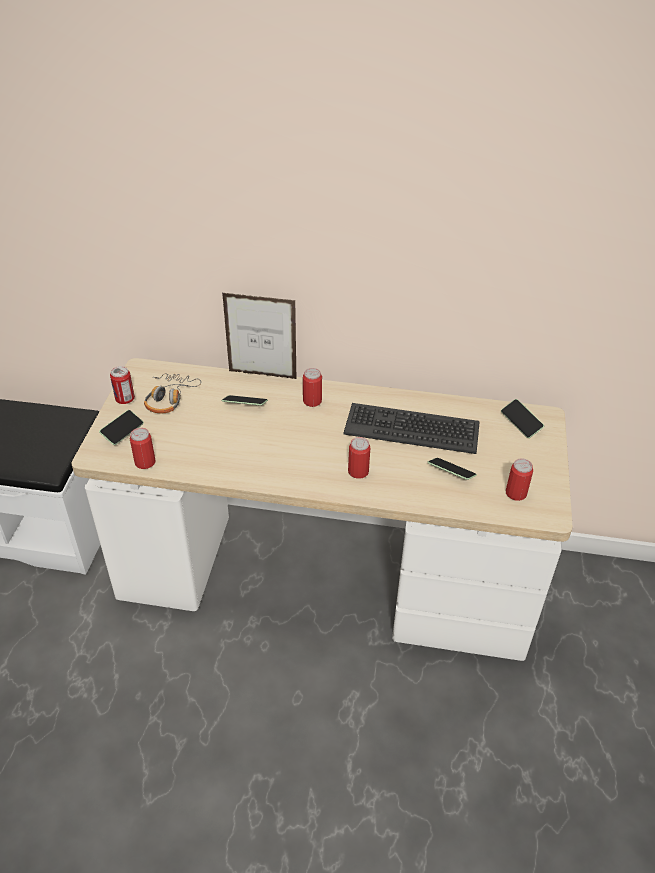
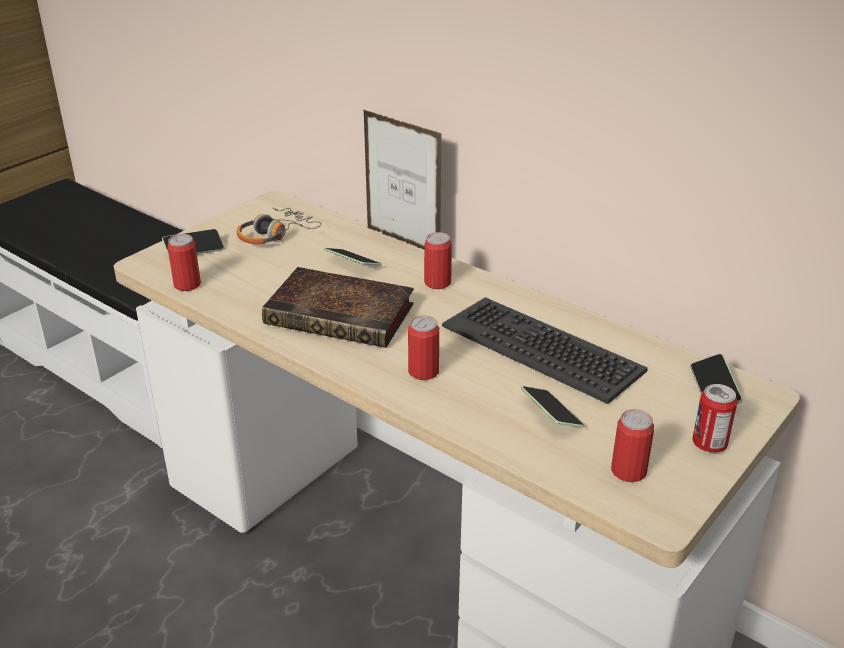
camera: 30 degrees right, 10 degrees down
(125, 399) = (228, 223): can -> can (709, 444)
(274, 448) = (344, 315): none -> book

